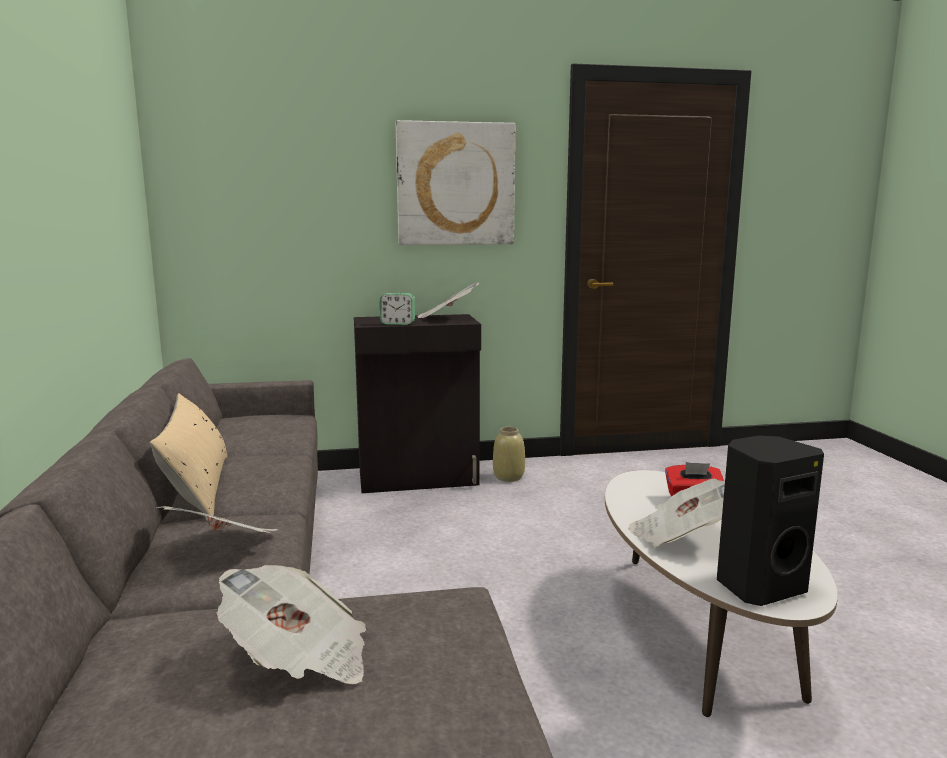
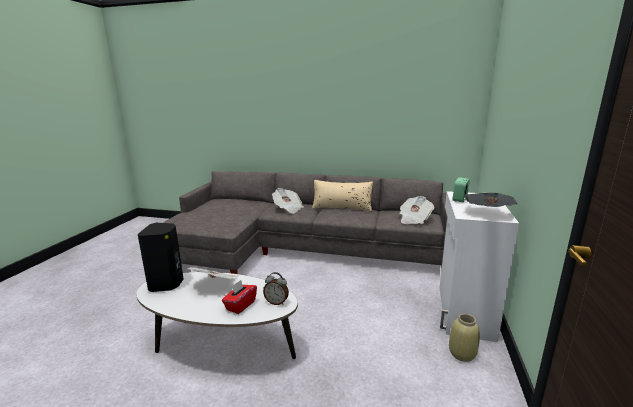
camera: 115 degrees right, 5 degrees up
(300, 658) = (225, 212): newspaper -> newspaper (414, 219)
(419, 478) = (463, 312): black cabinet -> white cabinet
(455, 184) = (545, 104): picture -> none
(649, 481) = (276, 302): none -> alarm clock

